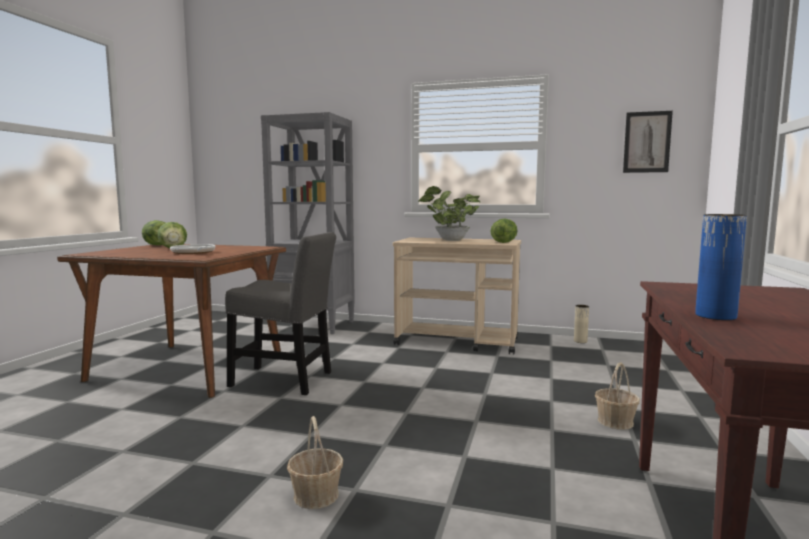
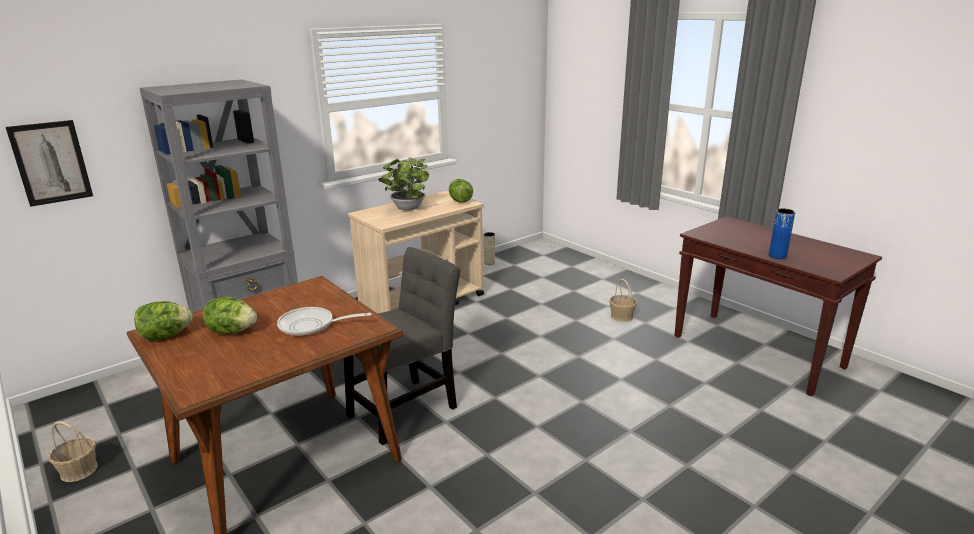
camera: 55 degrees left, 15 degrees up
(316, 495) = (627, 448): basket -> basket (79, 470)
(647, 142) = (512, 86): picture -> picture (51, 163)

